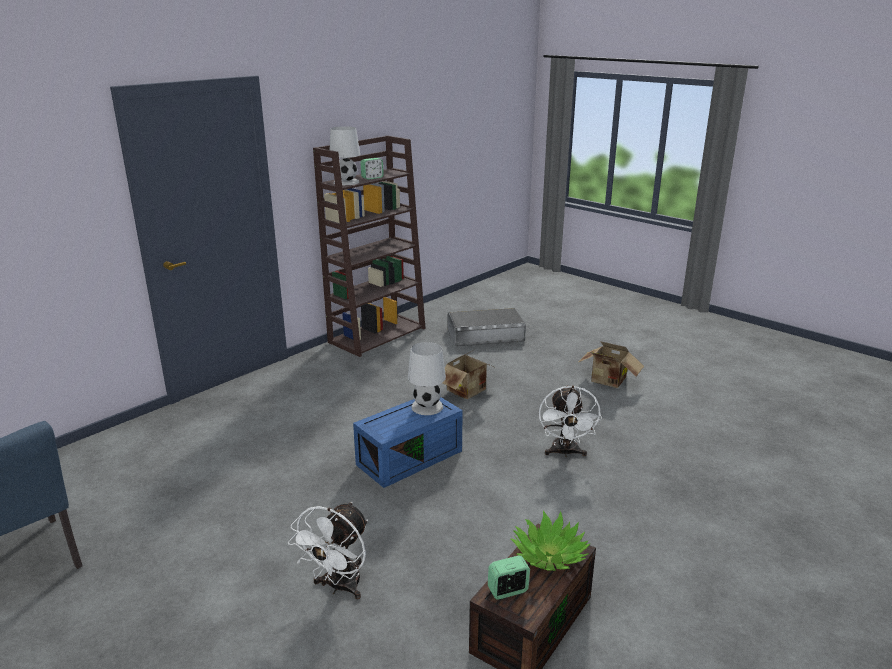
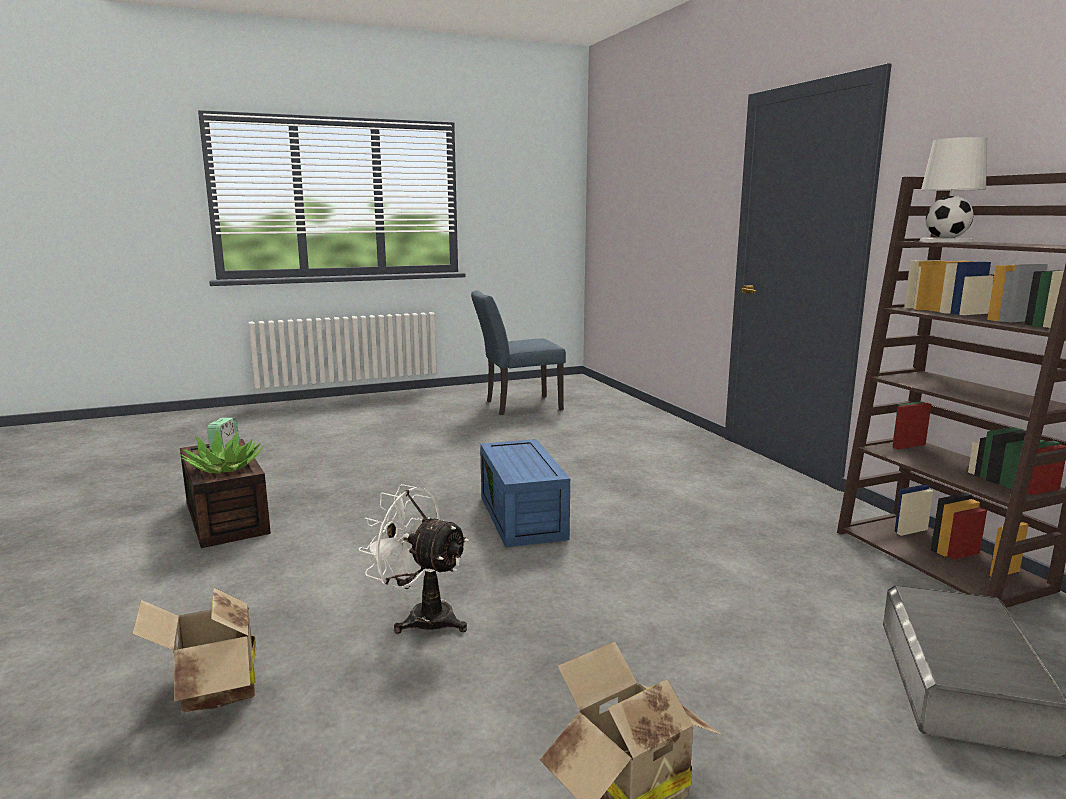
camera: 115 degrees right, 10 degrees down
(339, 587) = (377, 467): white fan -> none
(372, 178) = (995, 244): alarm clock -> none
(426, 407) = (533, 469): white table lamp -> none
(469, 391) = (670, 591): cardboard box -> cardboard box (212, 691)

